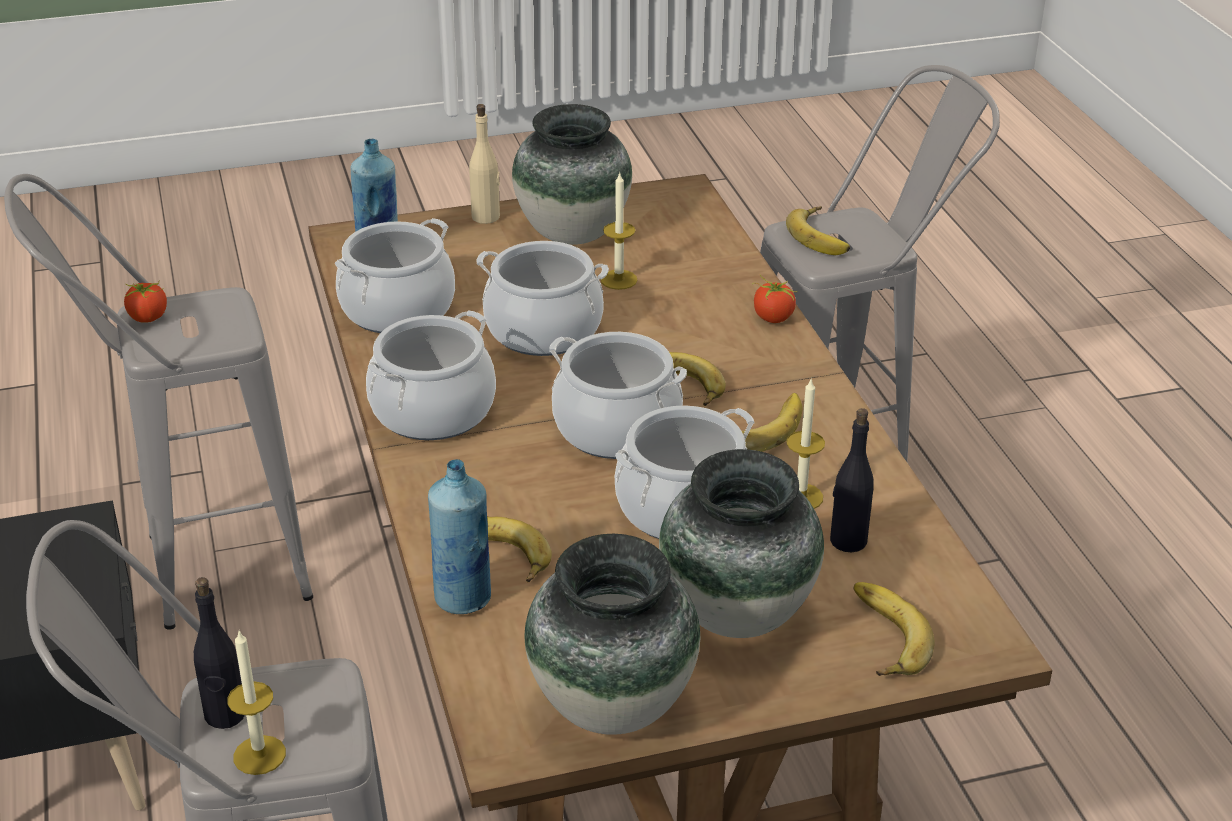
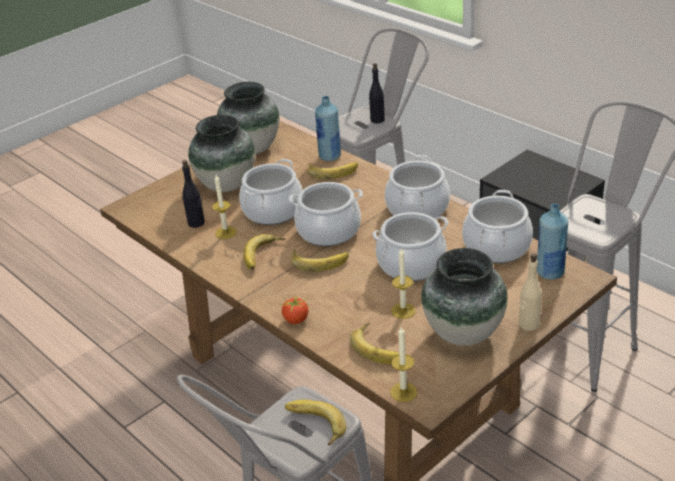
camera: 155 degrees right, 0 degrees up
(148, 317) = (617, 214): tomato -> none
(259, 755) = (355, 116): candle -> candle (403, 392)
(880, 637) = (168, 196): banana -> banana (379, 347)

